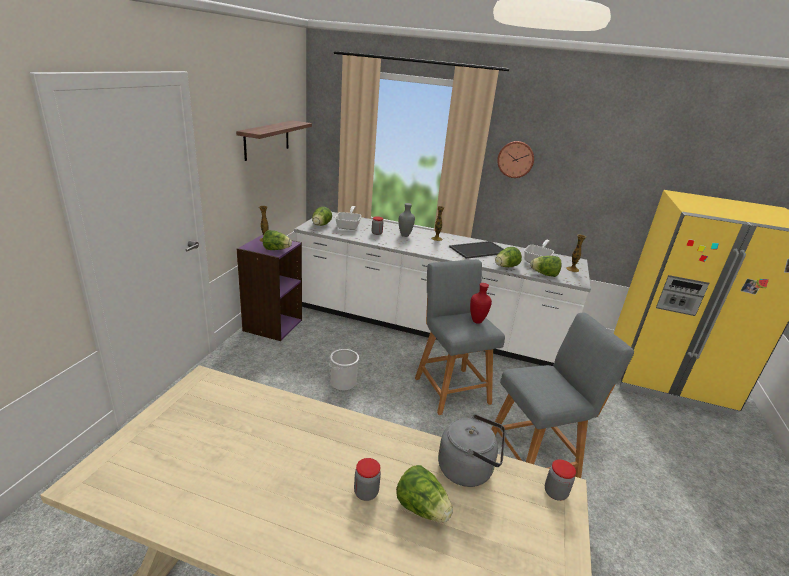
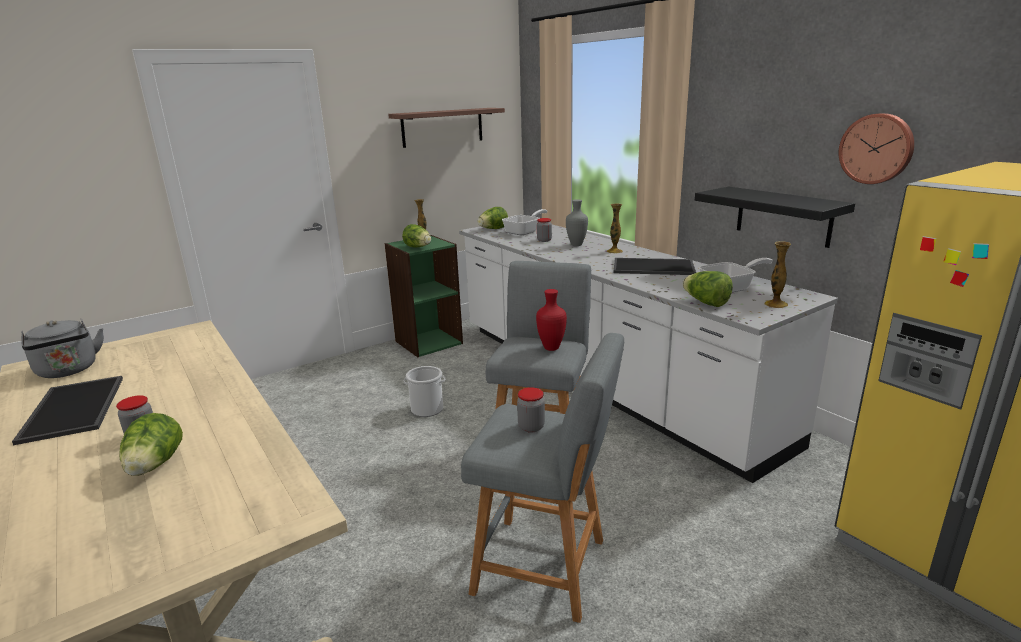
camera: 40 degrees right, 5 degrees down
(250, 498) = (75, 409): none -> tray
(272, 325) = (428, 342): purple bookcase -> green bookcase
(468, 469) = (249, 457): grey kettle -> grey kettle (69, 371)
(505, 267) = (657, 287): lettuce -> none
(515, 159) = (737, 131): wall clock -> wall clock (876, 148)
(544, 212) = (783, 216): none -> black shelf
(555, 492) = (287, 512): jar -> jar (531, 427)

